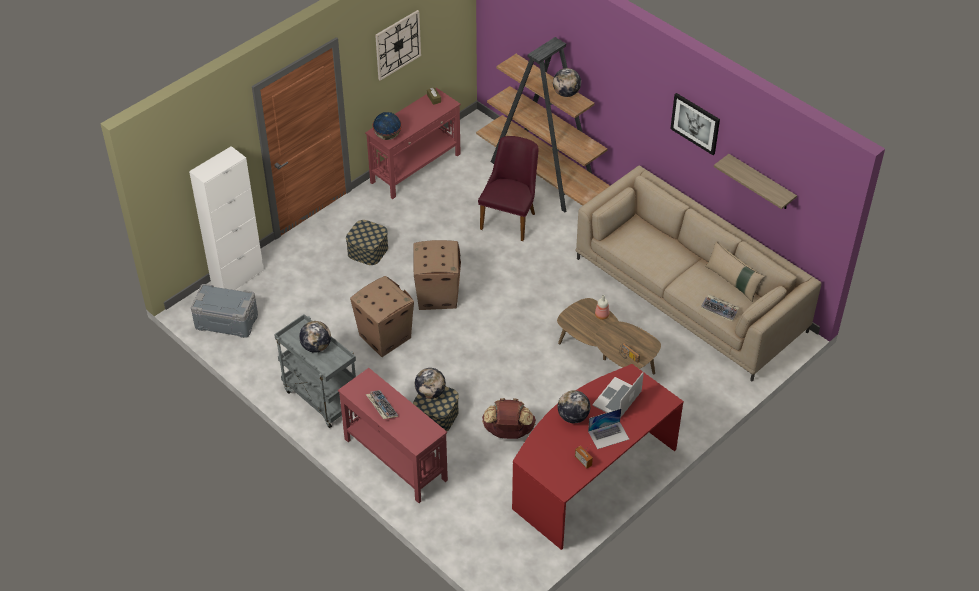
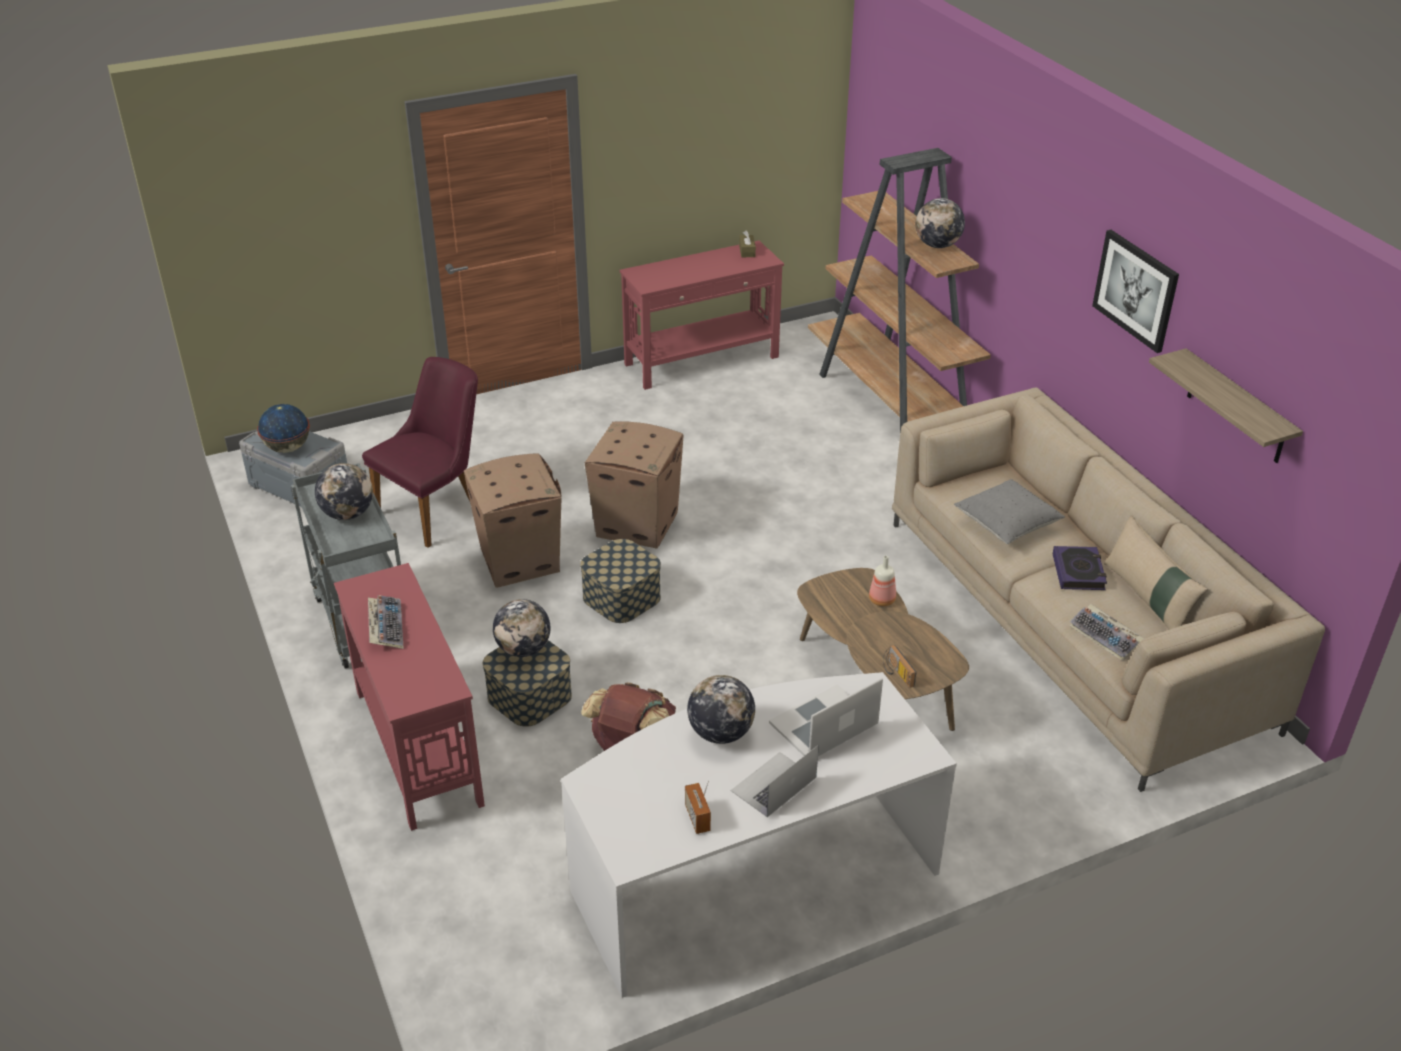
camera: 20 degrees right, 10 degrees down
(237, 278) = (356, 436): white cabinet -> none
(368, 250) = (567, 443): storage box -> storage box (621, 597)
(387, 136) = (649, 279): globe -> globe (287, 448)
(397, 44) = (693, 135): wall clock -> none
(511, 218) = (813, 449): purple chair -> purple chair (437, 509)
(591, 475) = (750, 874): red desk -> white desk
(608, 435) = (773, 784): laptop -> laptop turned 135 degrees clockwise
(649, 255) = (1006, 524): none -> grey pillow
(695, 275) = (1078, 572): none -> book

